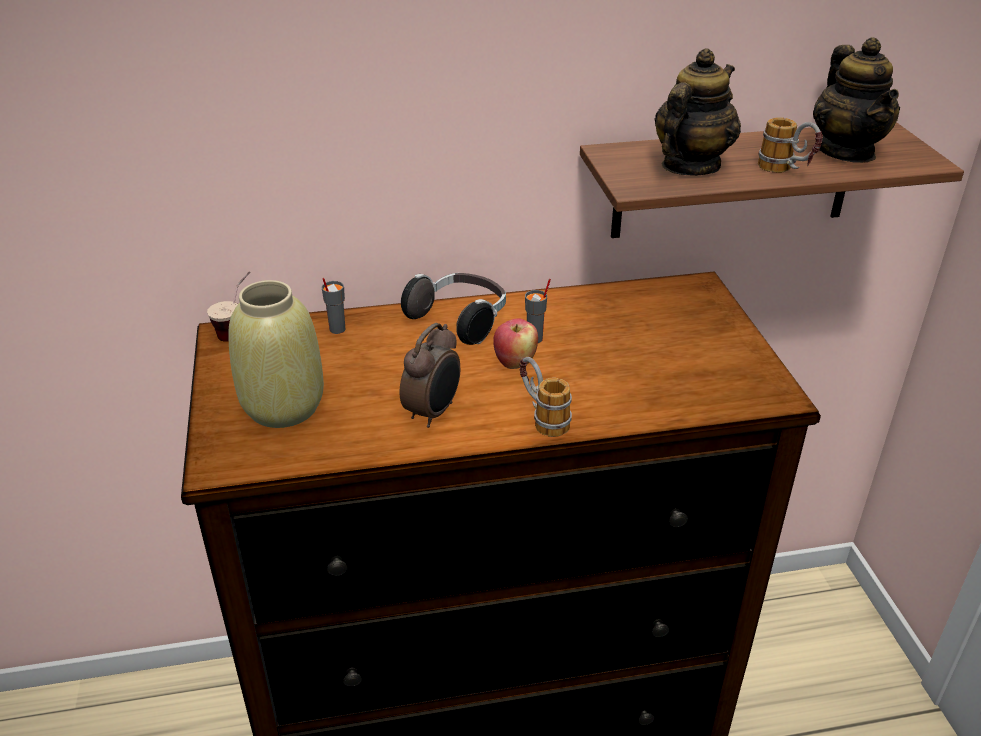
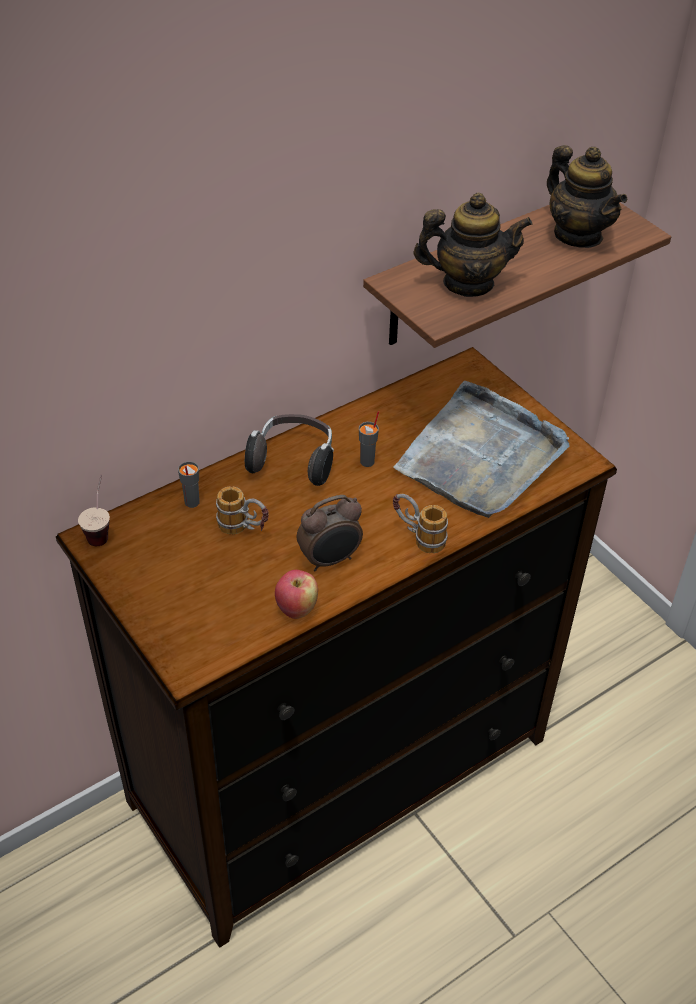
camera: 25 degrees left, 10 degrees up
(282, 408) = (202, 596): beige vase -> none
(433, 412) = (330, 560): alarm clock -> alarm clock turned 60 degrees clockwise
(515, 362) = (365, 490): apple -> apple (296, 608)
(662, 363) = (481, 456): none -> grey tray
(690, 166) = (468, 283): teapot -> teapot turned 75 degrees clockwise
(786, 171) = (544, 270): mug -> mug (244, 529)

